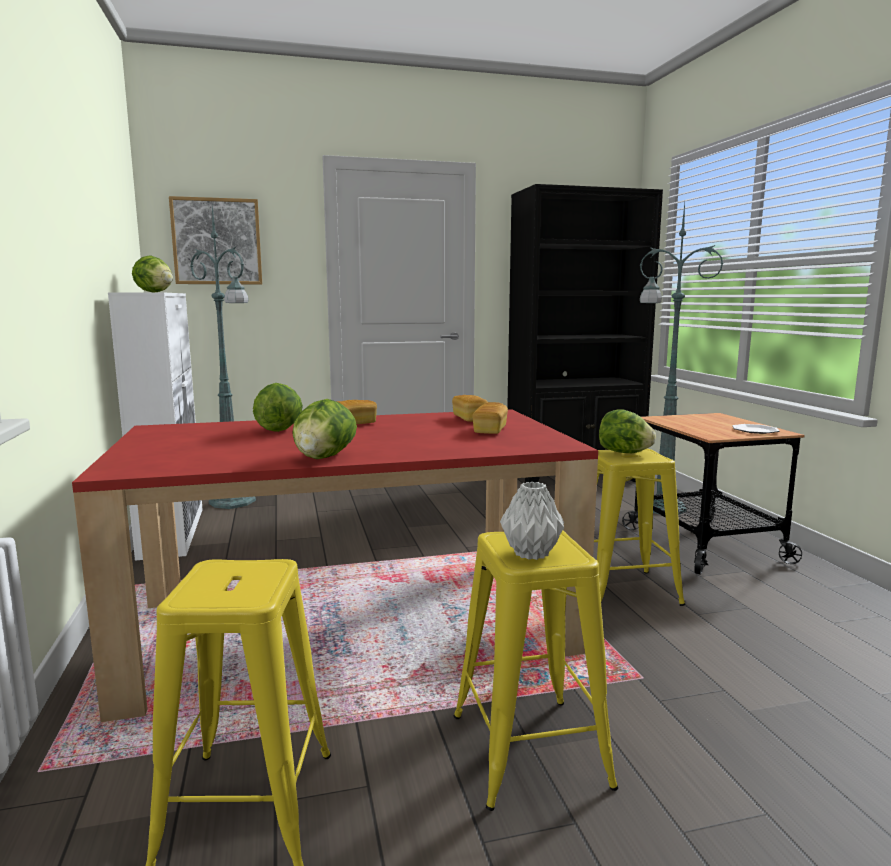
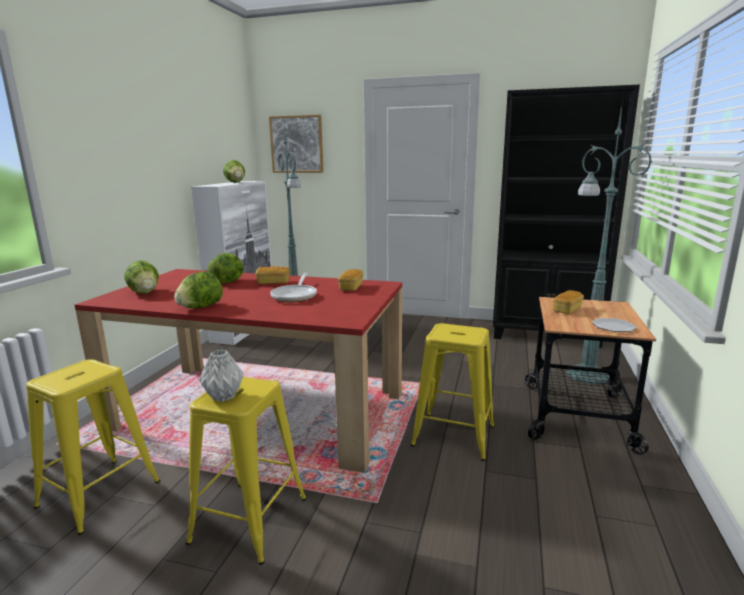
camera: 30 degrees right, 5 degrees up
(424, 433) = (295, 296): none -> frying pan
(490, 430) = (337, 300): bread -> bread (567, 310)
(624, 453) = (457, 329): lettuce -> lettuce (144, 293)

